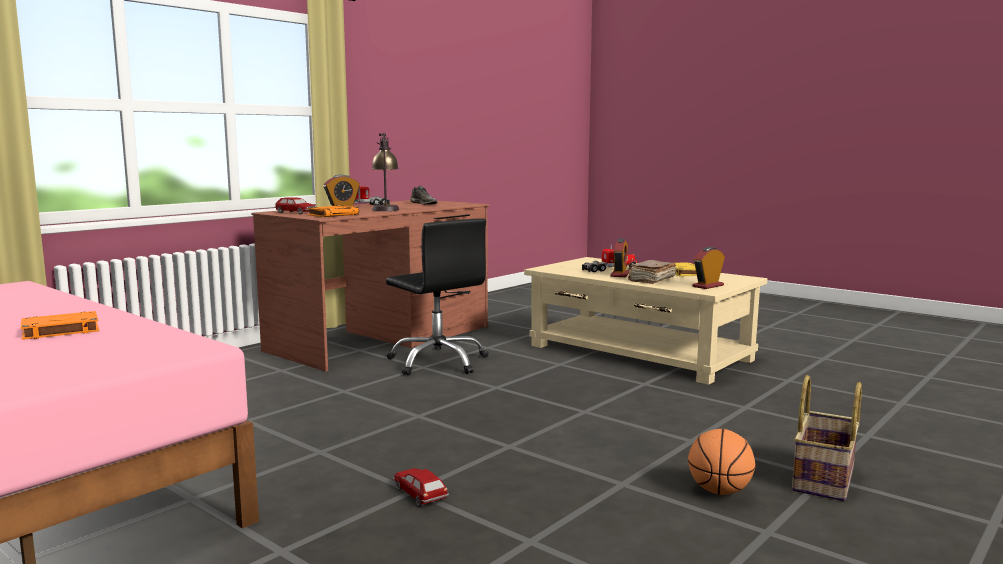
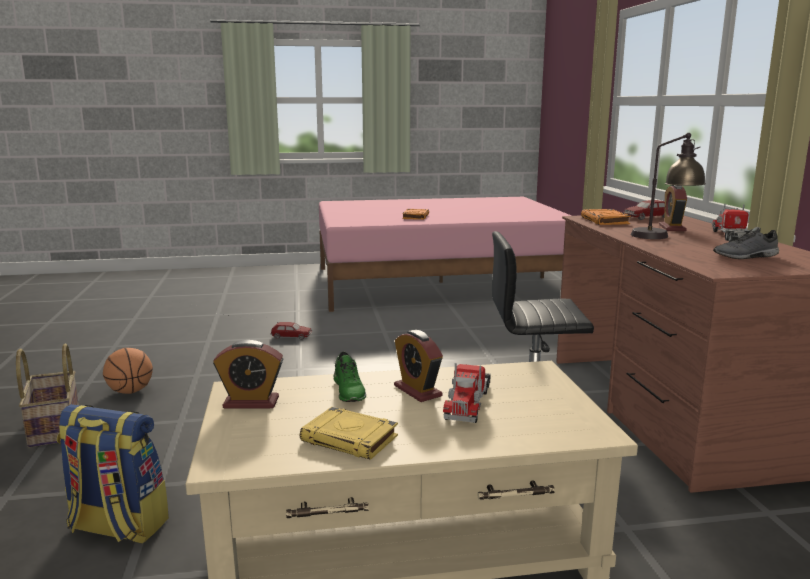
camera: 130 degrees right, 5 degrees up
(651, 280) = (350, 391): brown book -> green shoe
(708, 286) = (251, 402): alarm clock -> alarm clock turned 90 degrees clockwise
(785, 398) = (117, 527): none -> backpack

